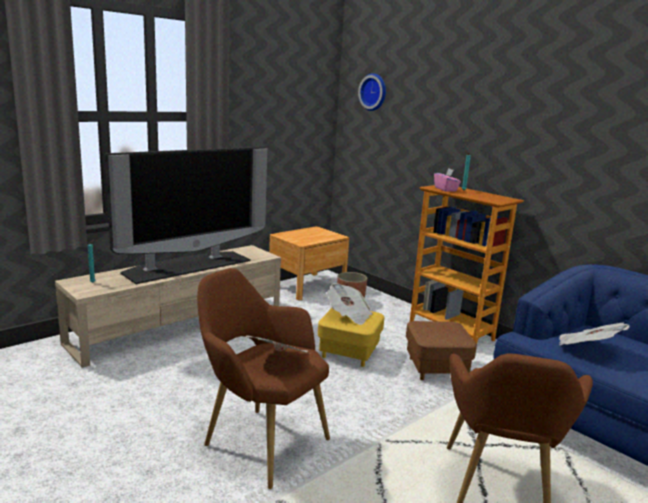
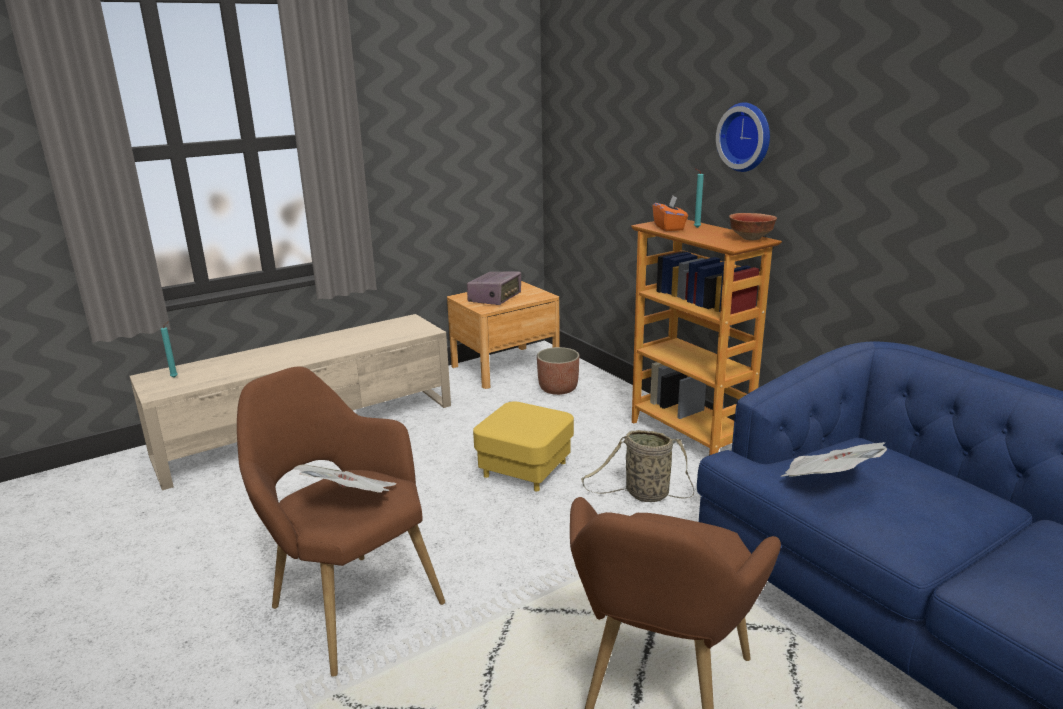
camera: 10 degrees right, 5 degrees up
(187, 266) = (310, 349): television -> none
(305, 236) = (495, 298): none -> radio
(348, 315) = (520, 418): newspaper -> none
(374, 92) = (583, 82): wall clock -> wall clock (747, 137)
(436, 368) = (643, 494): brown ottoman -> basket
(446, 189) = (669, 227): pink tissue box -> orange tissue box
(503, 198) = (750, 238): none -> bowl

